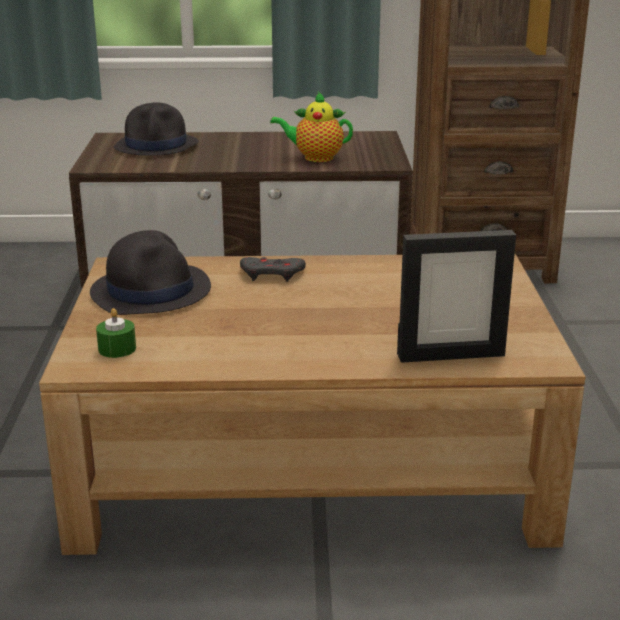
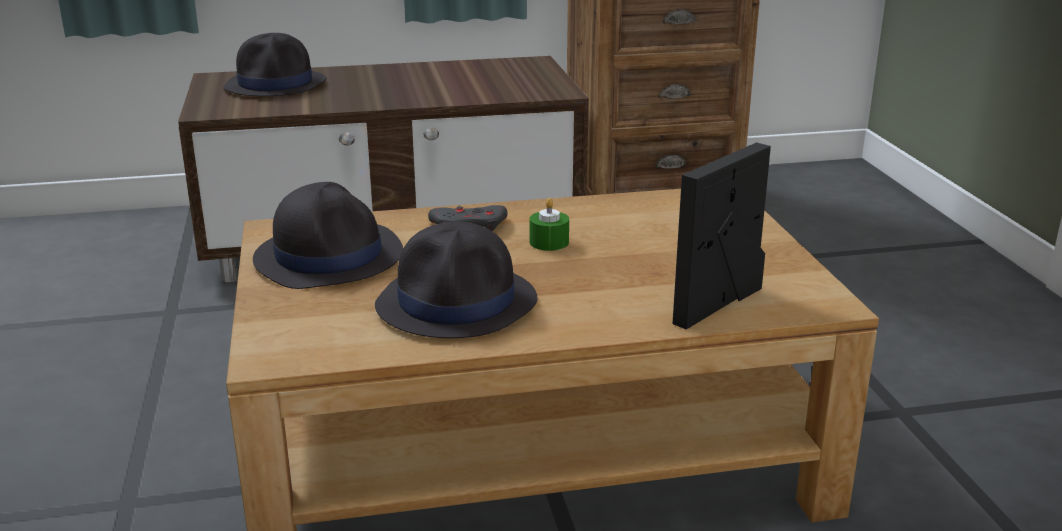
camera: 10 degrees left, 0 degrees up
(117, 349) = (313, 331): green candle -> green candle (549, 242)
(238, 336) = (458, 303): none -> black hat
(315, 158) = (471, 89): teapot -> none
(450, 355) = (718, 305): picture frame -> picture frame turned 150 degrees clockwise

